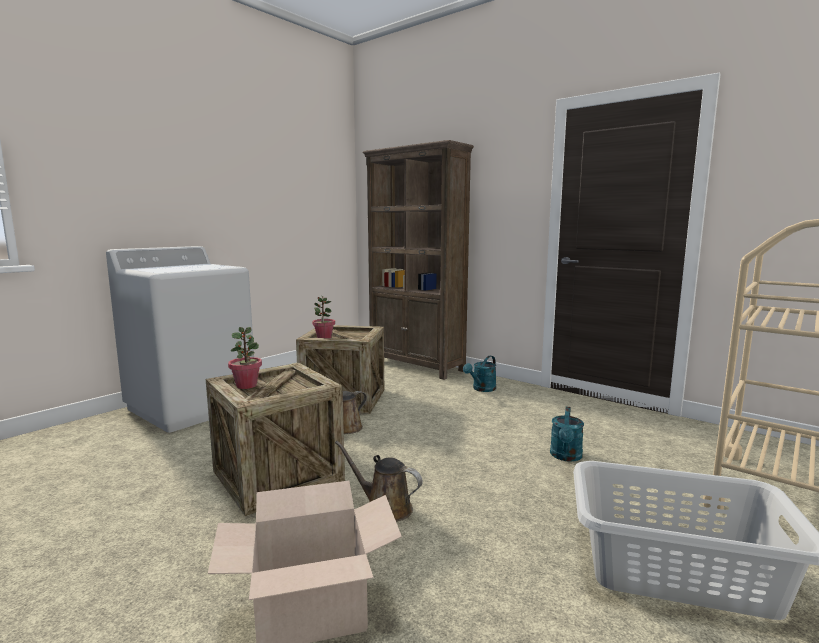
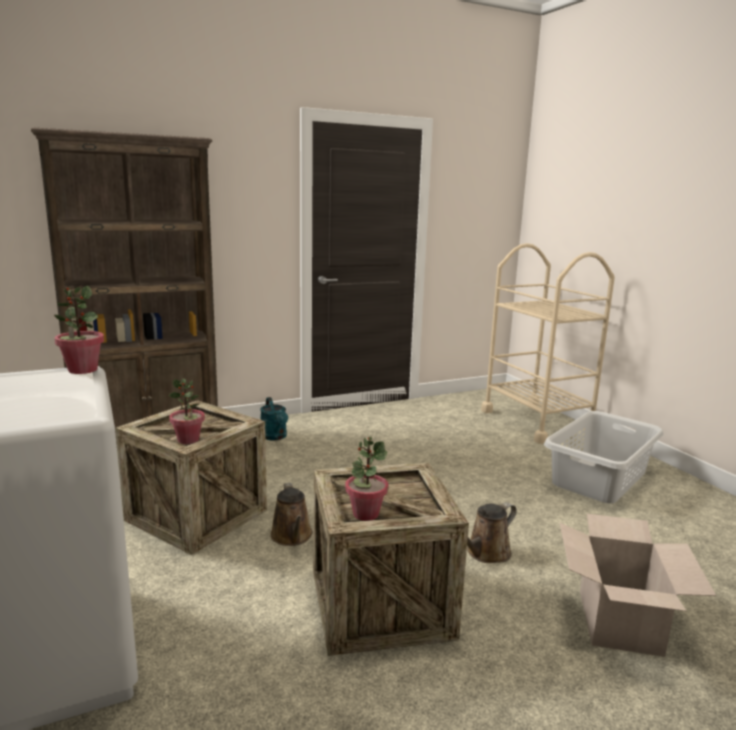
camera: 65 degrees left, 5 degrees up
(232, 267) = (82, 370): none -> potted plant
(566, 457) = (449, 455): turquoise watering can -> none

